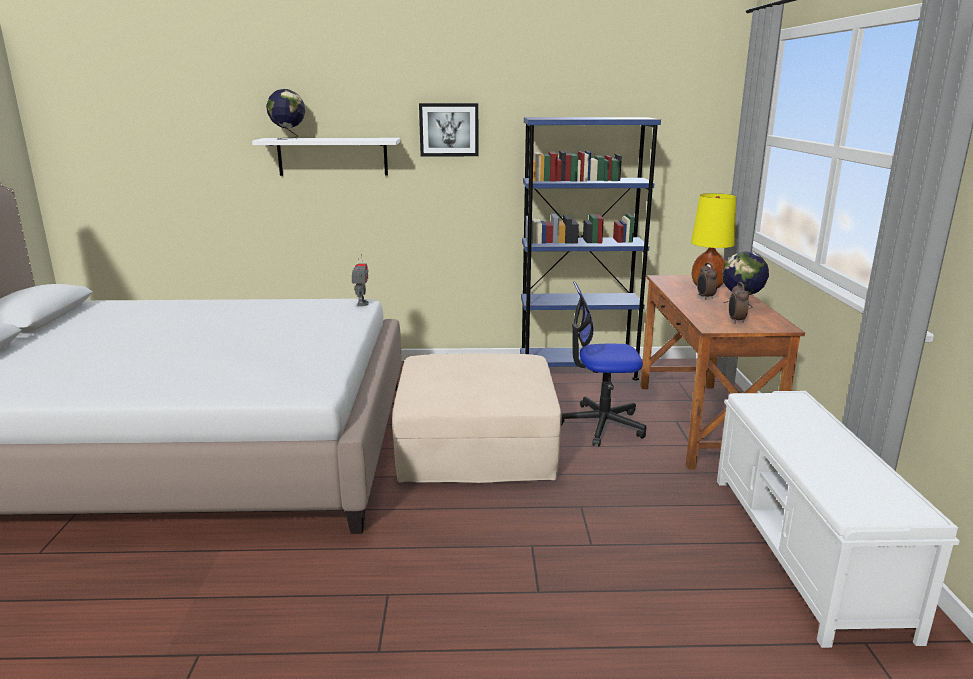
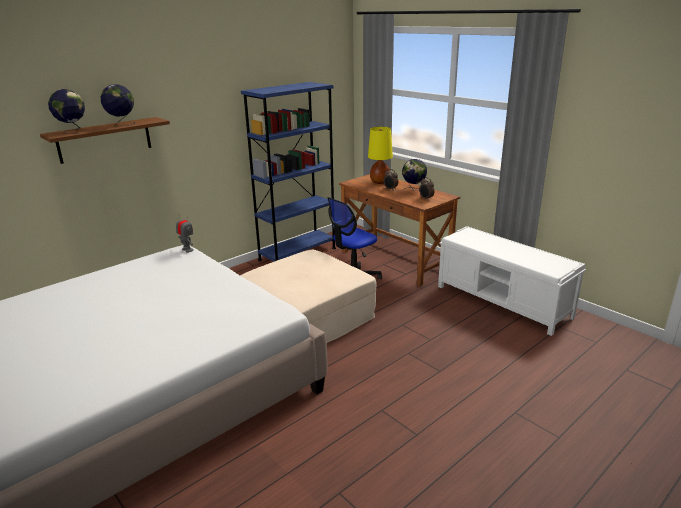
camera: 40 degrees left, 5 degrees up
(332, 156) = (104, 140): white shelf -> brown shelf
(344, 139) = (121, 124): none -> globe
(449, 129) = (191, 105): picture -> none

